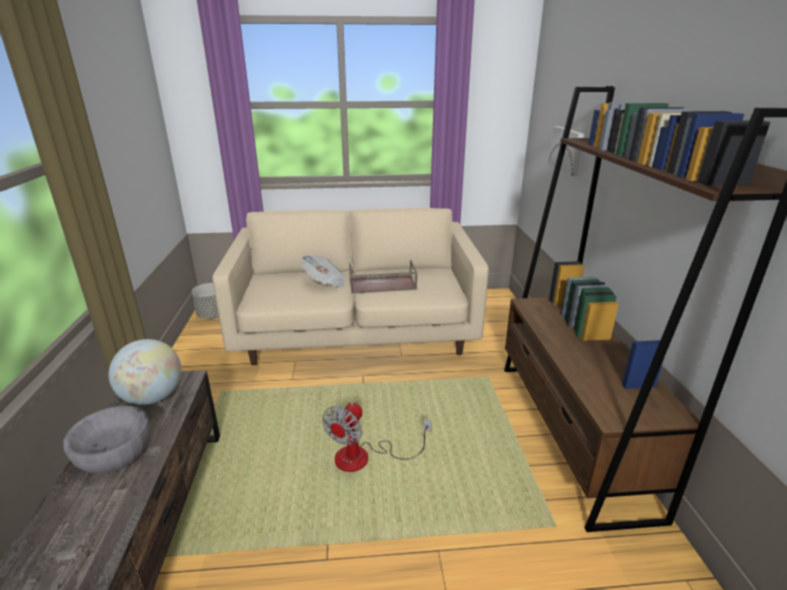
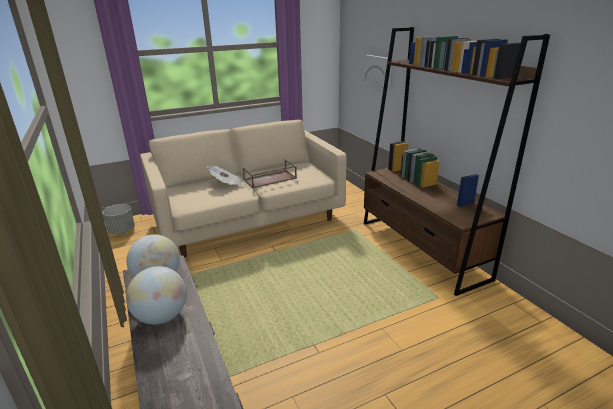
camera: 20 degrees left, 0 degrees up
(114, 453) = (162, 317): grey bowl -> globe
(364, 457) = (306, 293): fan -> none

